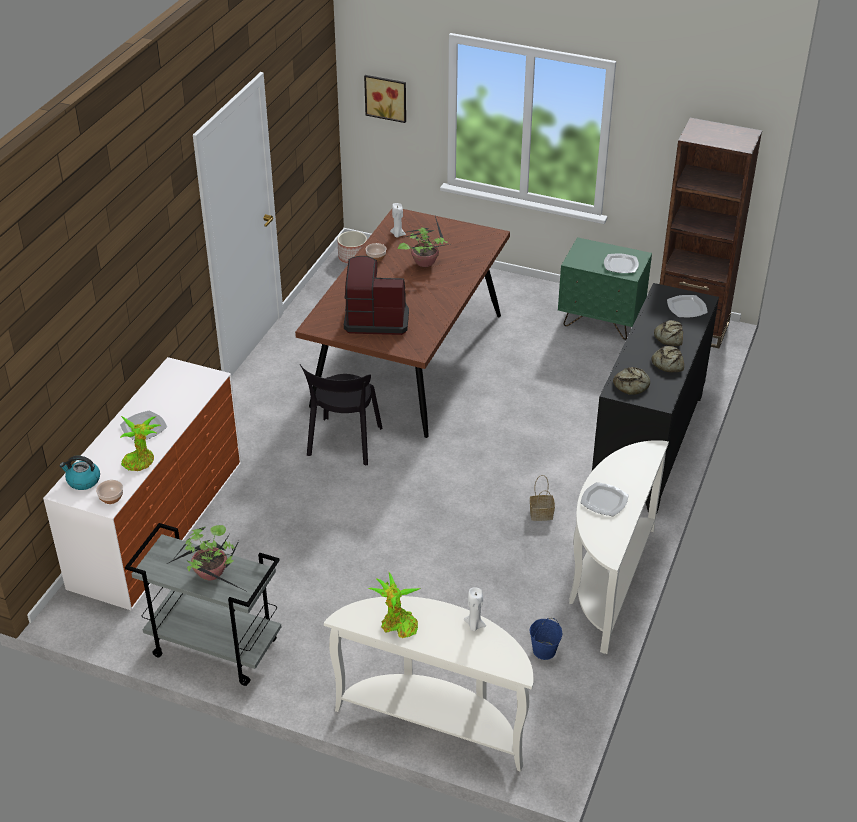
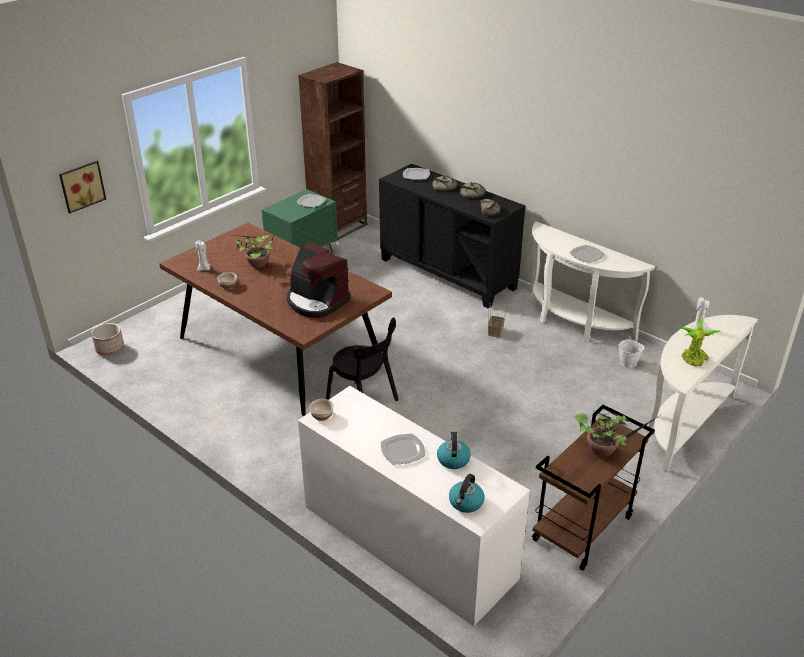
camera: 70 degrees left, 5 degrees down
(111, 498) = (499, 486): bowl -> bowl (322, 415)
(141, 461) = (453, 459): potted plant -> kettle
(213, 648) = (582, 530): grey cart -> brown cart
(376, 319) = (316, 301): coffee machine -> coffee machine turned 75 degrees counterclockwise
(544, 651) = (628, 363): blue bucket -> white bucket

